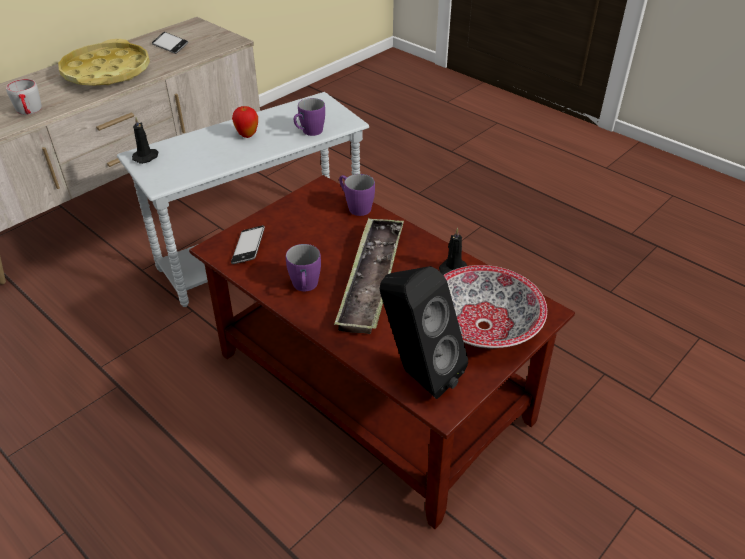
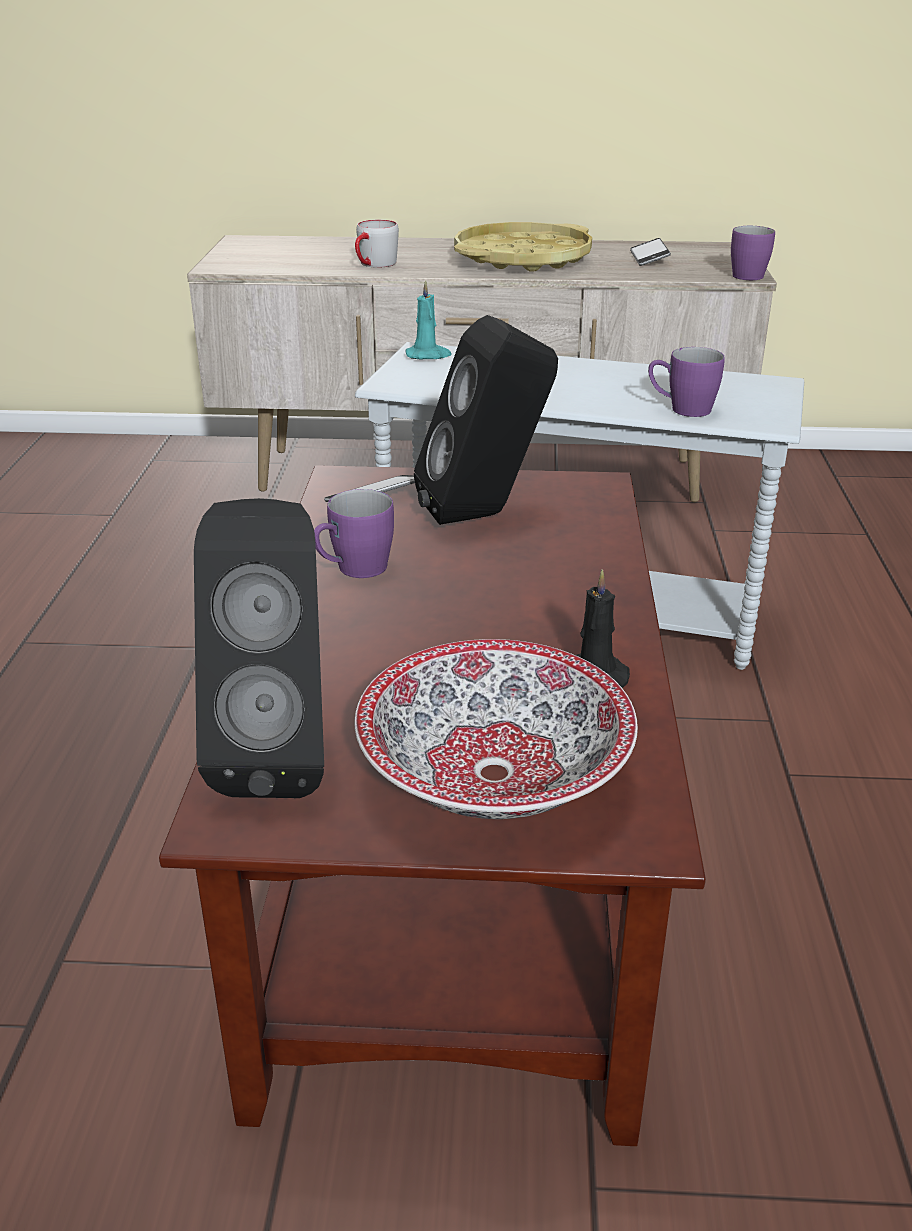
camera: 50 degrees right, 10 degrees down
(146, 157) = (428, 355): black candle -> turquoise candle
(247, 135) = (589, 380): apple -> none
(307, 228) = (485, 515): none -> black speaker
(355, 207) = (601, 526): purple mug -> purple mug (746, 274)
(371, 279) = (452, 613): tray -> none

